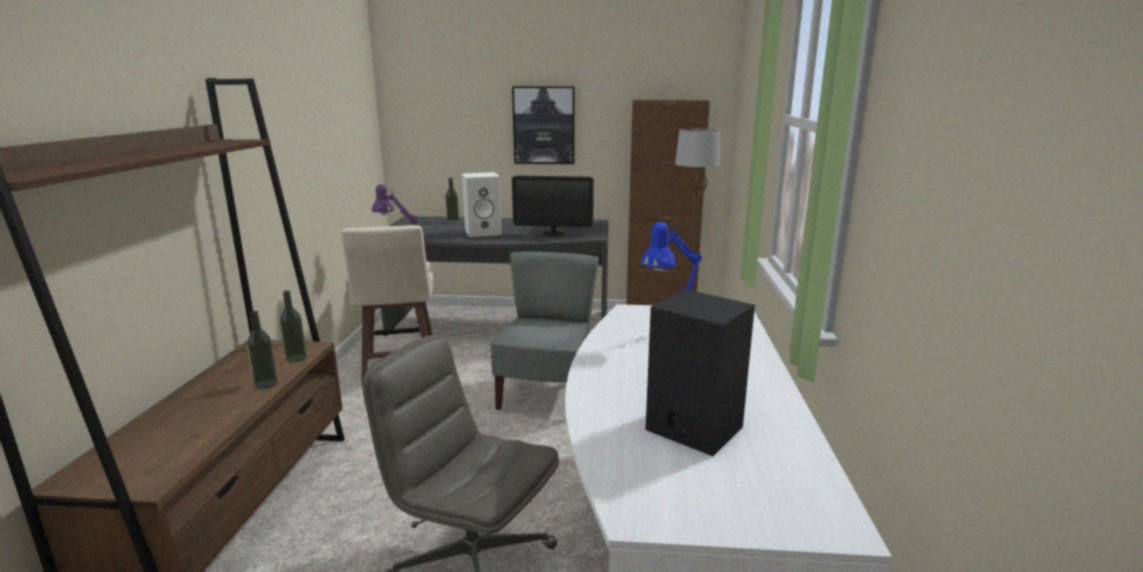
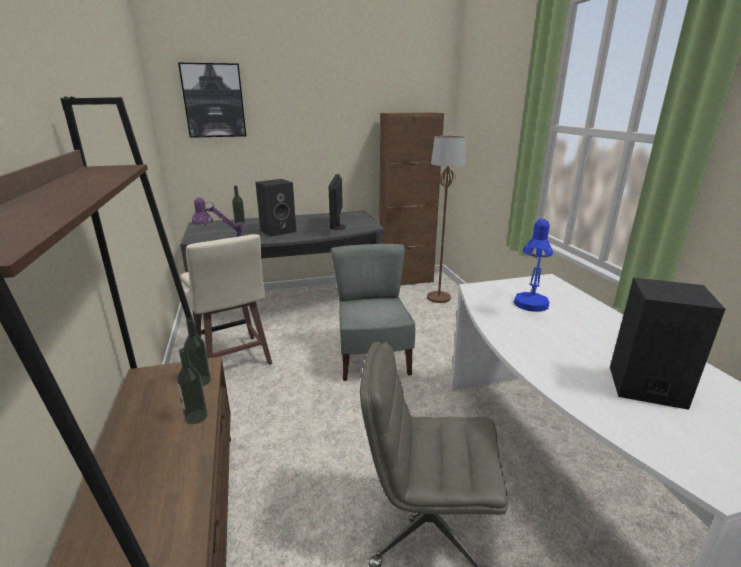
camera: 20 degrees left, 5 degrees up
(483, 232) = (278, 231): white speaker -> black speaker
(544, 125) = (309, 136): picture -> picture (214, 101)
(553, 234) = (338, 227): monitor -> monitor turned 105 degrees clockwise

